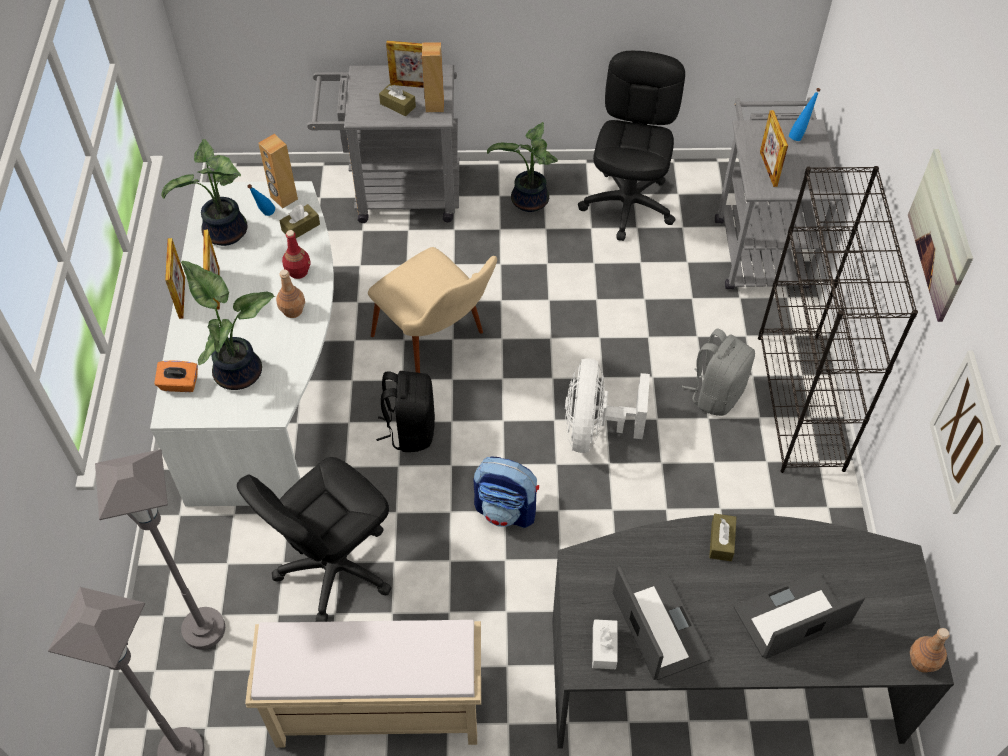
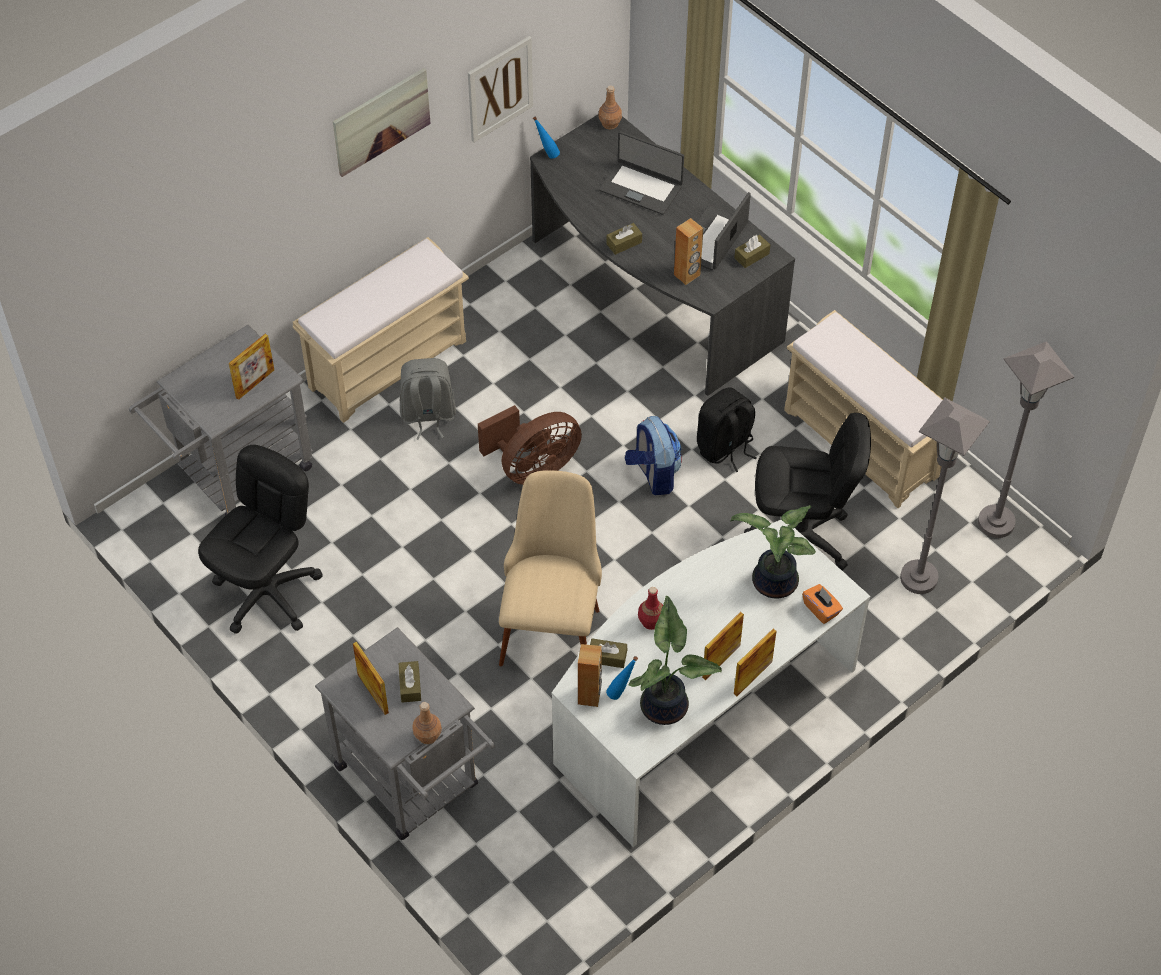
camera: 130 degrees left, 0 degrees up
(292, 310) = (689, 594): brown bottle -> brown bottle (427, 736)
(410, 429) = (648, 580): black backpack -> black backpack (725, 448)
(434, 105) = (384, 658): brown speaker -> brown speaker (687, 275)
(528, 202) = (331, 670): potted plant -> none
(595, 429) = (533, 467): white fan -> brown fan
(604, 648) = (751, 256): white tissue box -> brown tissue box
(628, 205) = (268, 593): black office chair -> black office chair turned 150 degrees clockwise
(799, 135) = (194, 385): blue bottle -> blue bottle (546, 154)
(800, 403) = (388, 363): black bookcase -> beige bench

